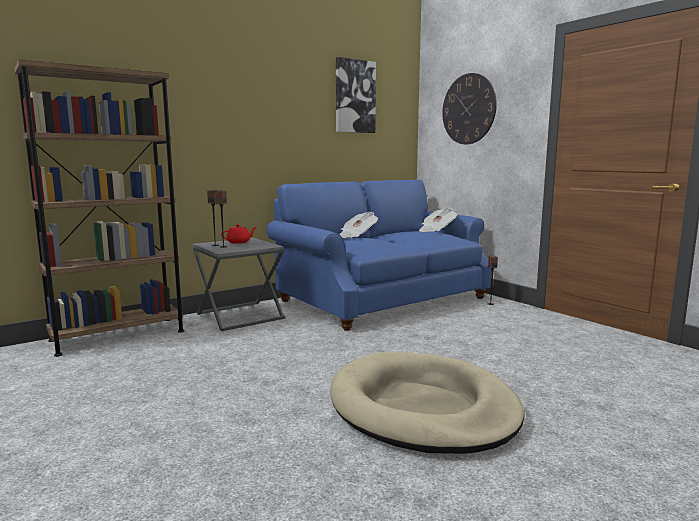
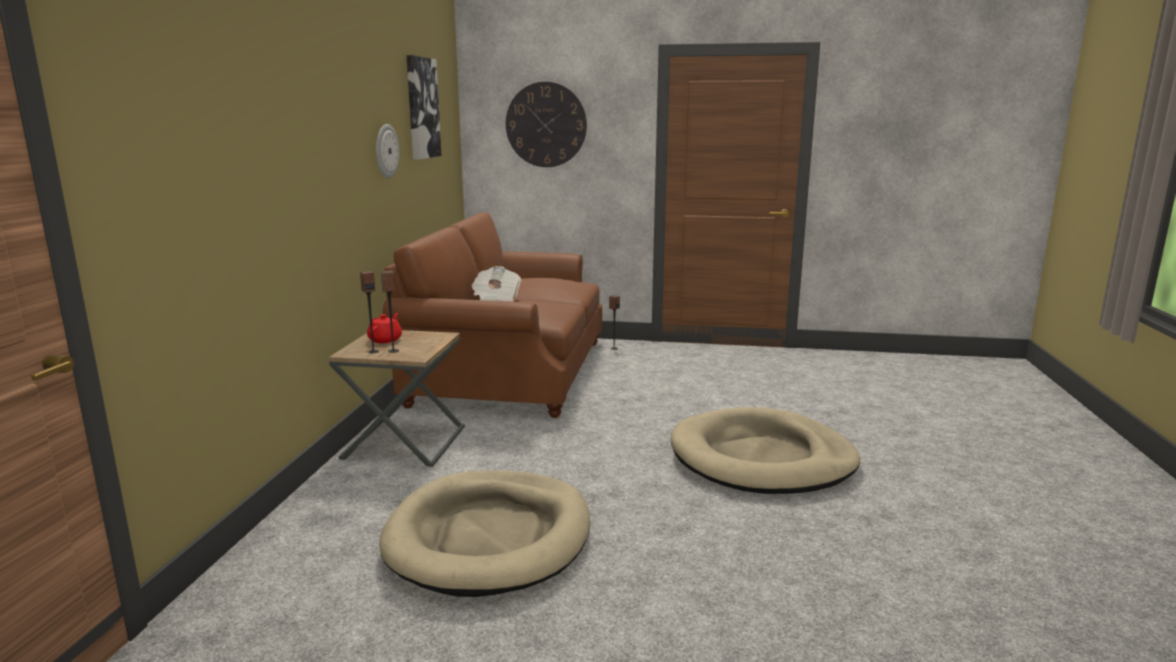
camera: 45 degrees left, 5 degrees up
(118, 336) = (308, 525): brown bookcase -> none
(156, 374) = (489, 537): none -> beige dog bed
(240, 316) = (404, 443): grey side table -> brown side table
(297, 121) = (385, 151): none -> wall clock
(383, 299) = (510, 371): blue sofa -> brown sofa
(436, 230) = (544, 276): newspaper -> none

